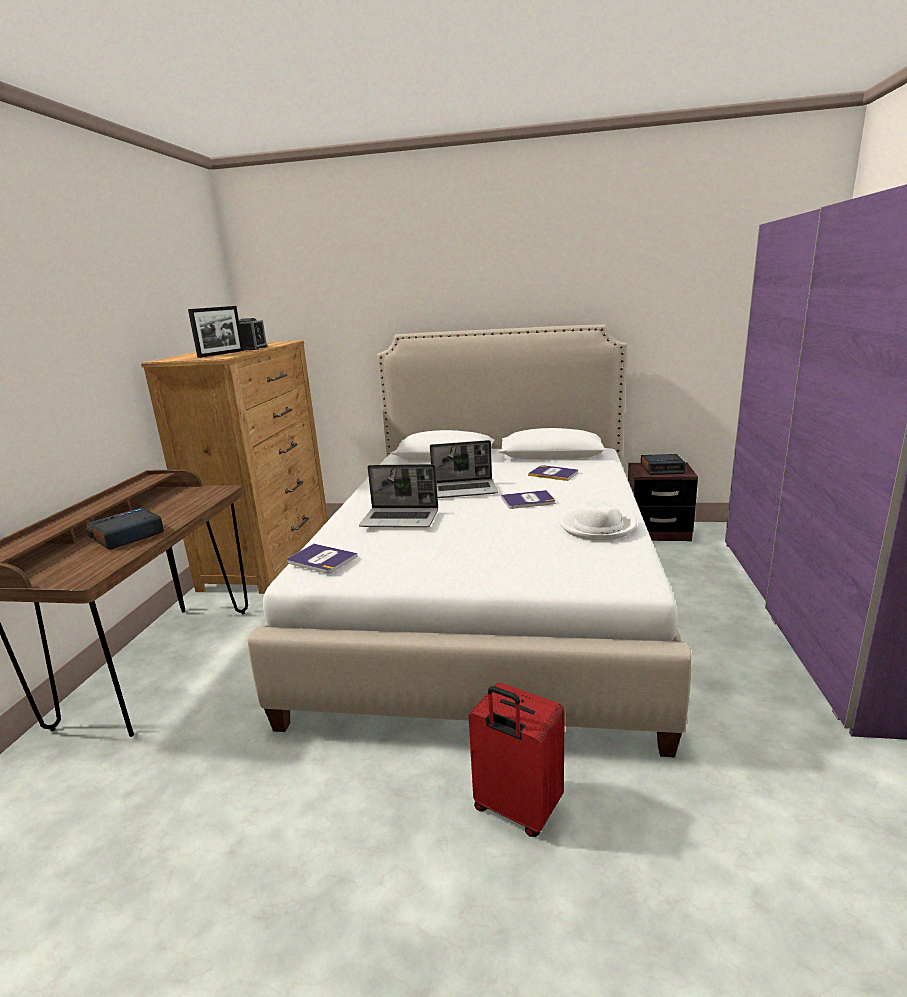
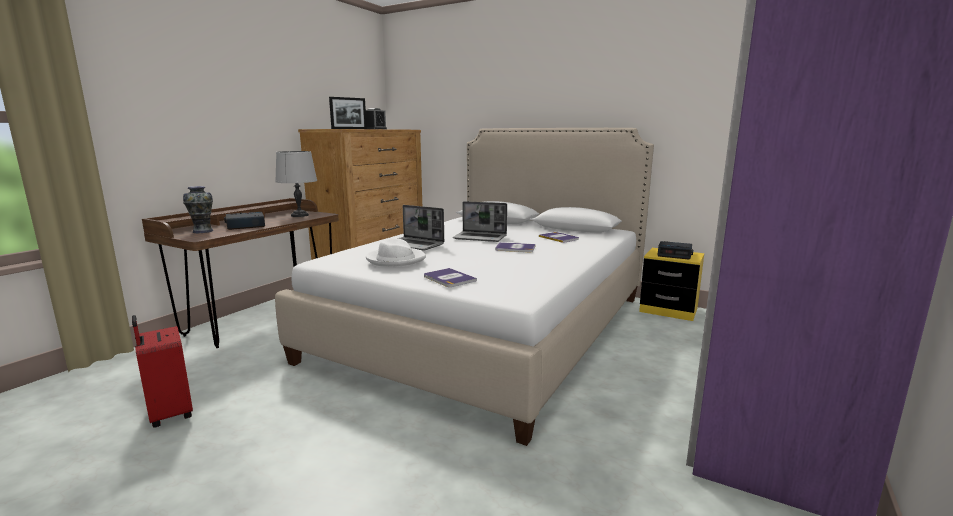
camera: 20 degrees right, 5 degrees down
(68, 562) = (203, 231): none -> vase
(185, 498) = (299, 215): none -> grey table lamp
(321, 559) = (339, 255): book -> book (449, 278)
(516, 809) = (386, 441): red suitcase -> red suitcase (169, 414)
(597, 527) = (541, 267): white hat -> white hat (395, 259)
(657, 532) = (668, 310): brown nightstand -> yellow nightstand

